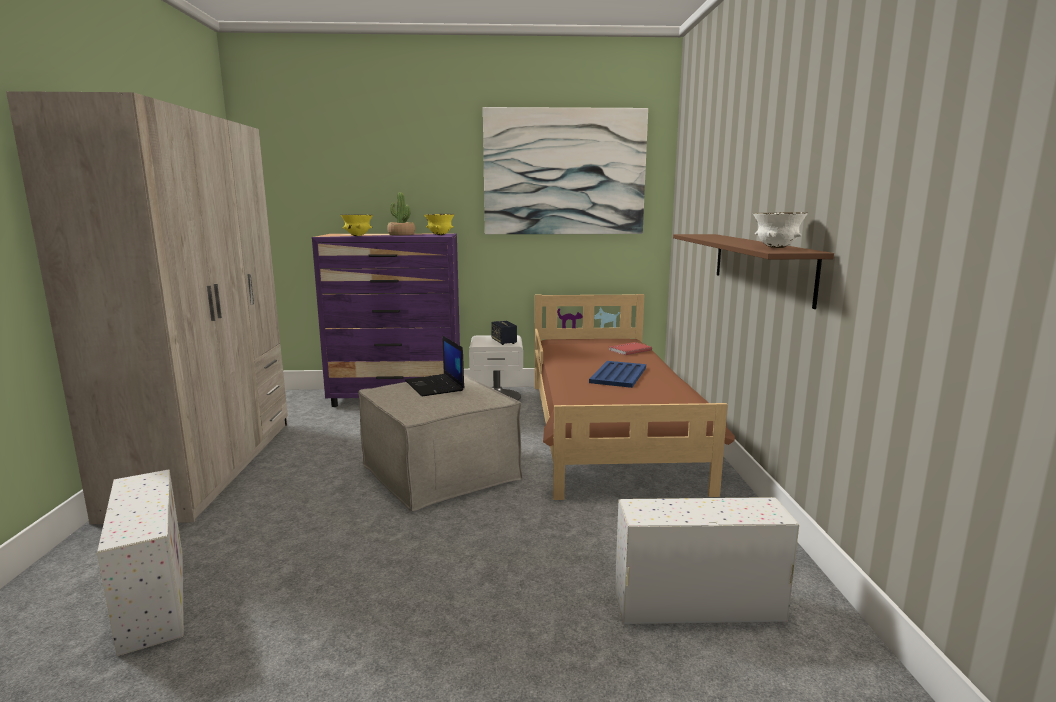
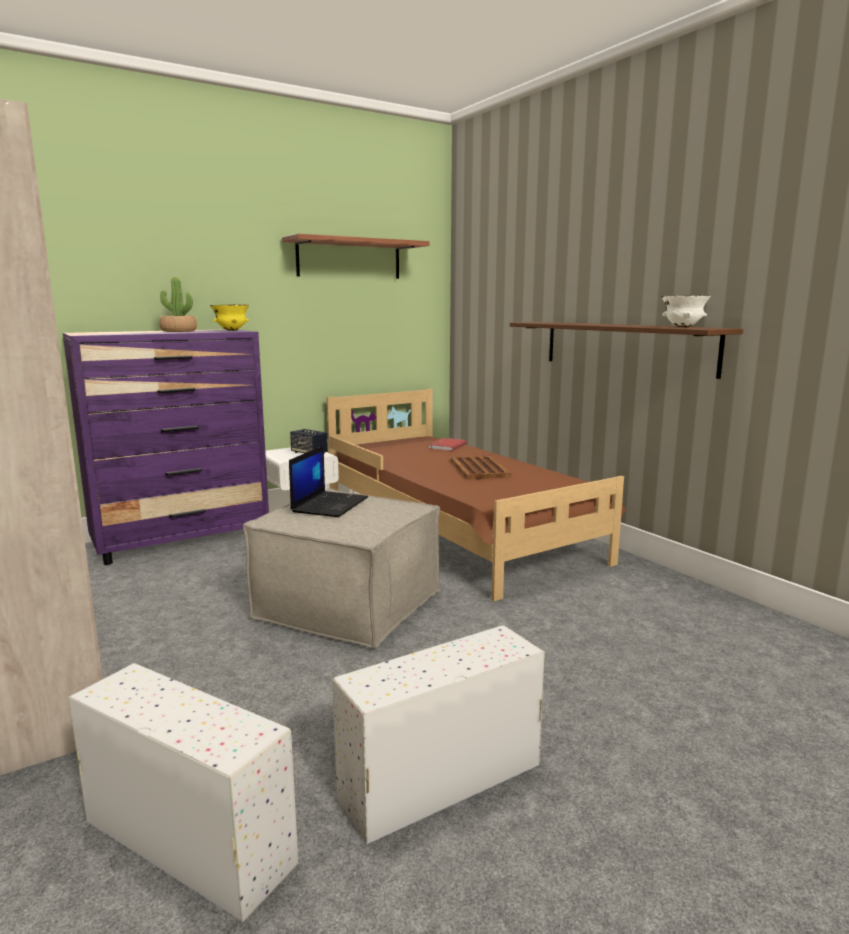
camera: 30 degrees left, 0 degrees up
(358, 236) = (131, 333): yellow bowl -> none
(435, 386) = (330, 504): laptop -> laptop turned 105 degrees counterclockwise
(564, 172) = (349, 259): picture -> shelf
(618, 375) = (479, 469): blue tray -> brown tray
(695, 605) = (711, 651): white storage box -> white storage box (438, 783)

